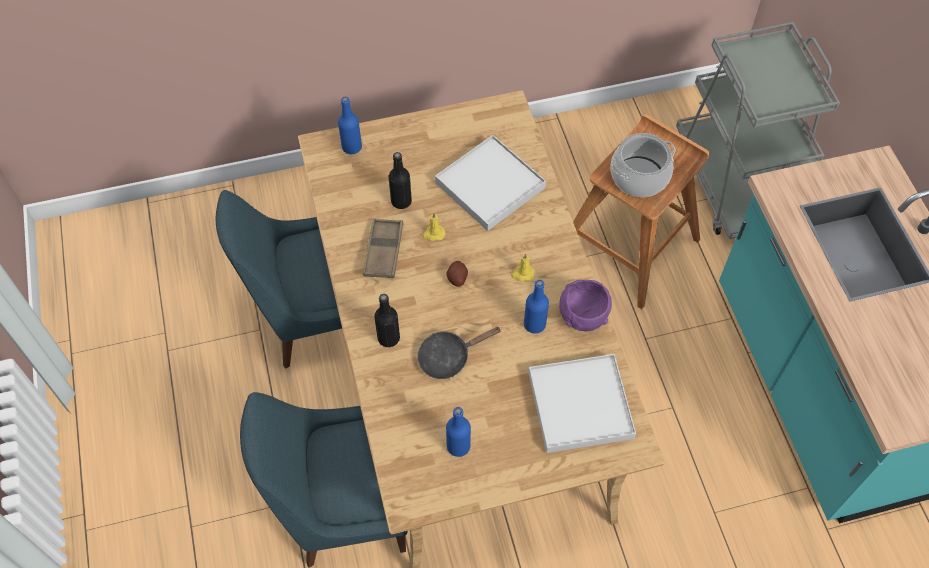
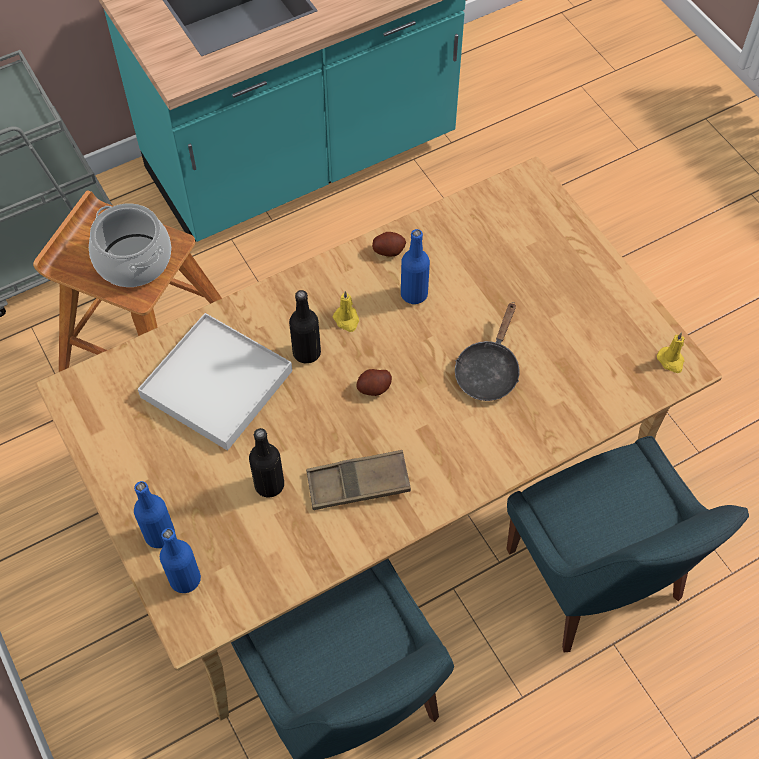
camera: 105 degrees left, 0 degrees up
(388, 338) = (486, 442): black bottle -> black bottle (306, 353)
(433, 234) = (313, 431): yellow candle -> yellow candle (671, 361)
(449, 357) = (488, 370): black frying pan -> black frying pan turned 60 degrees clockwise
(458, 446) = (596, 335): blue bottle -> blue bottle (160, 535)
(580, 405) = (502, 234): white tray -> none
(582, 317) = (388, 250): purple bowl -> potato

